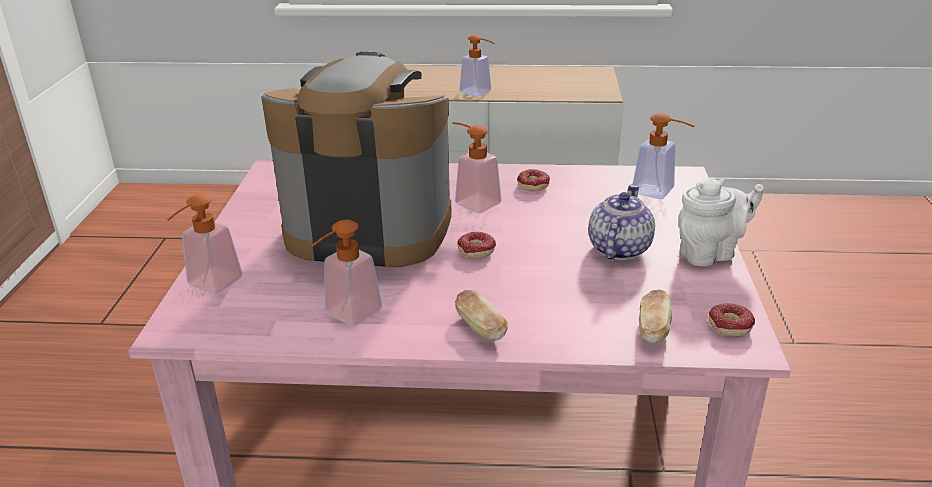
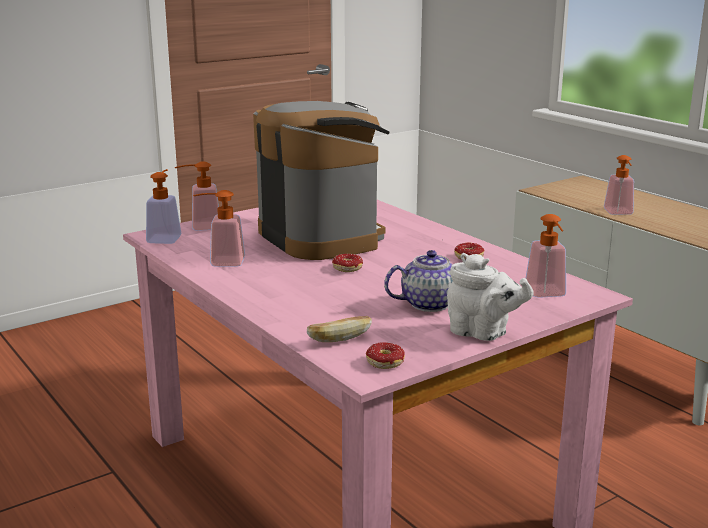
camera: 50 degrees right, 10 degrees down
(472, 201) = (409, 248): soap dispenser -> soap dispenser (166, 237)
(480, 328) = (260, 295): bread -> none

